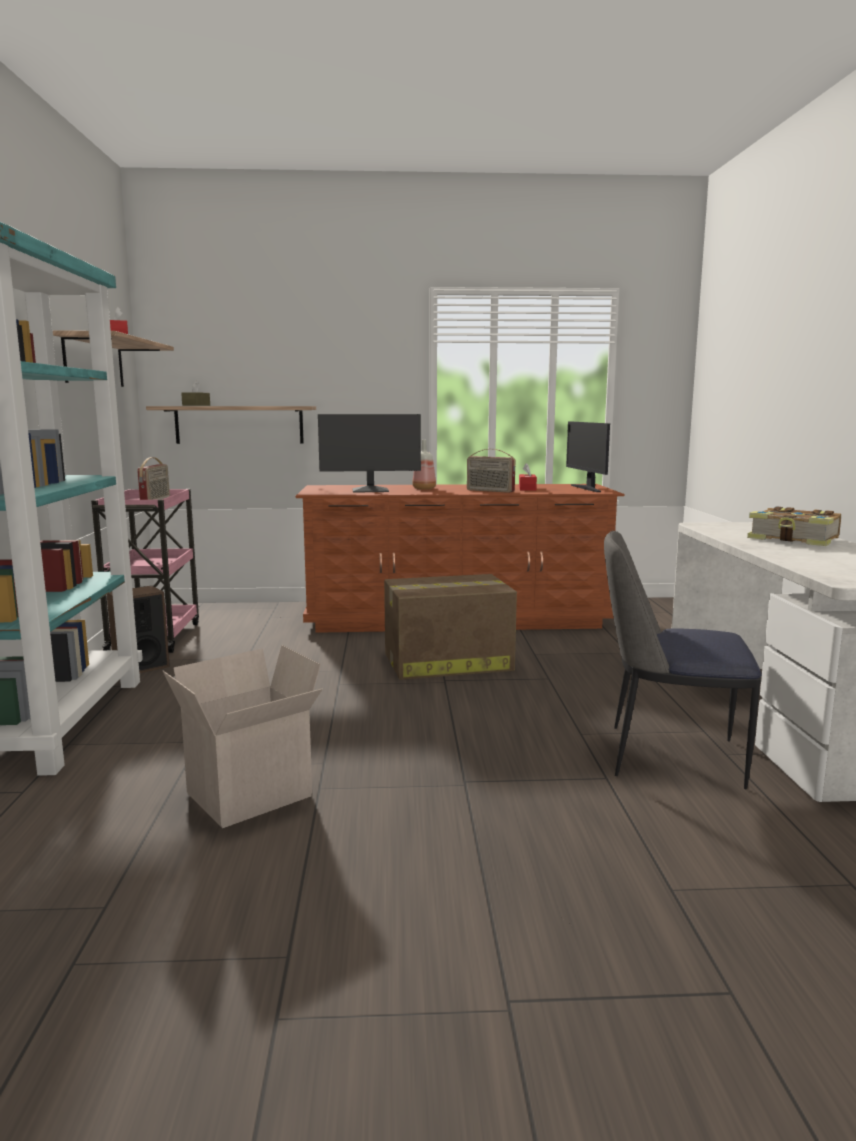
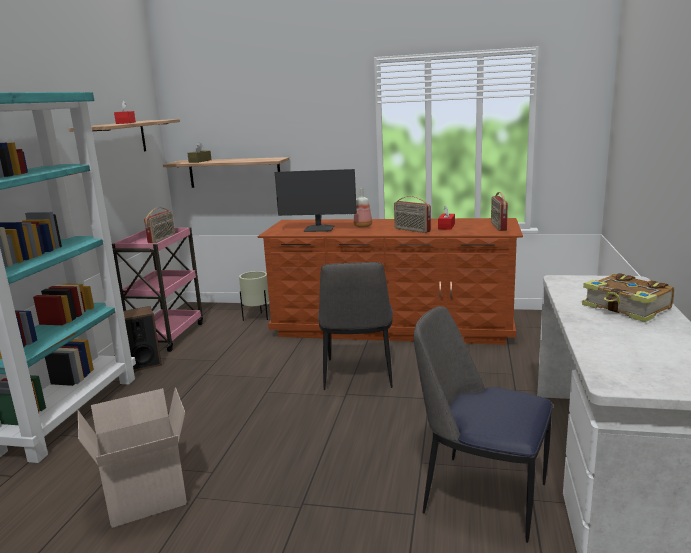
camera: 15 degrees right, 5 degrees up
(272, 616) = (257, 318): none -> beige planter
(446, 662) = (357, 374): cardboard box -> chair
(587, 488) = (498, 226): monitor -> radio

